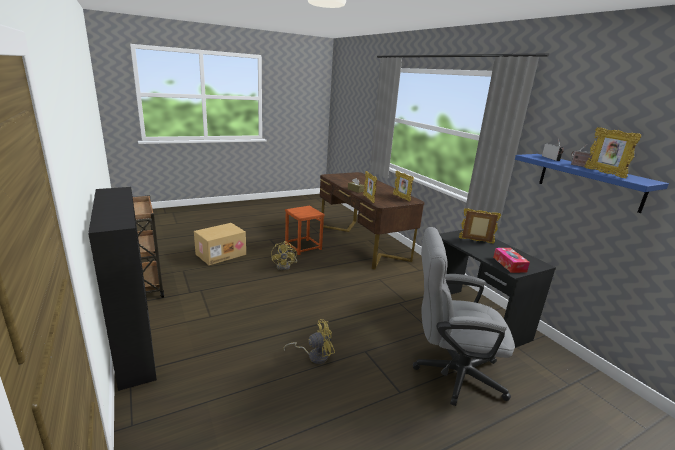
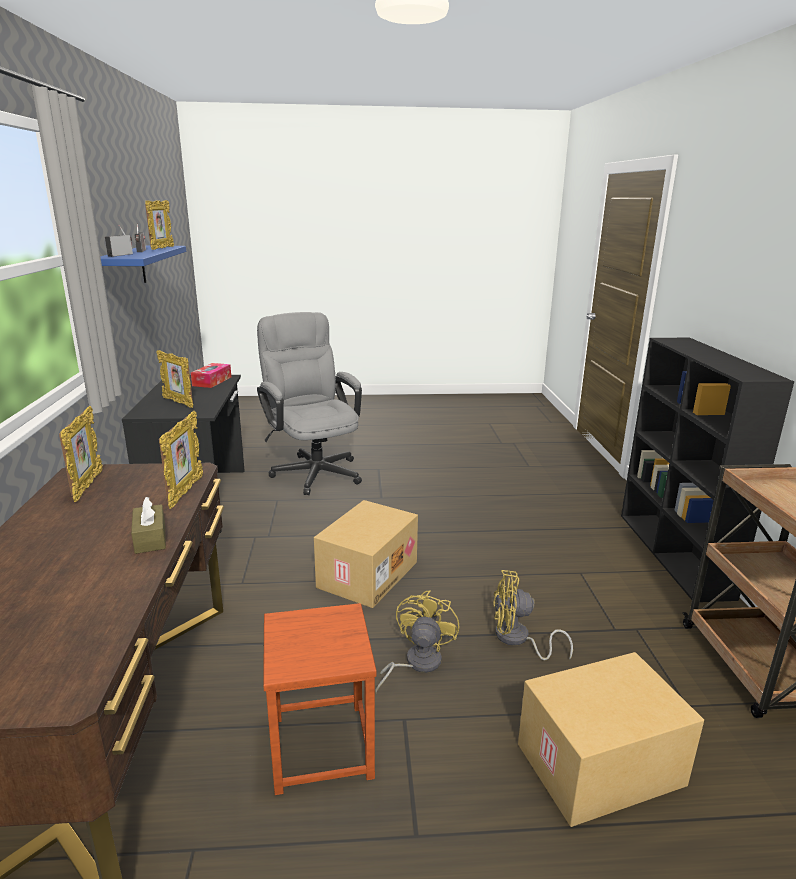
camera: 155 degrees left, 0 degrees up
(314, 355) = (442, 504): yellow fan -> yellow fan (517, 640)
(328, 293) = (367, 574): none -> cardboard box
(450, 372) = (314, 470): grey office chair -> grey office chair turned 150 degrees counterclockwise

